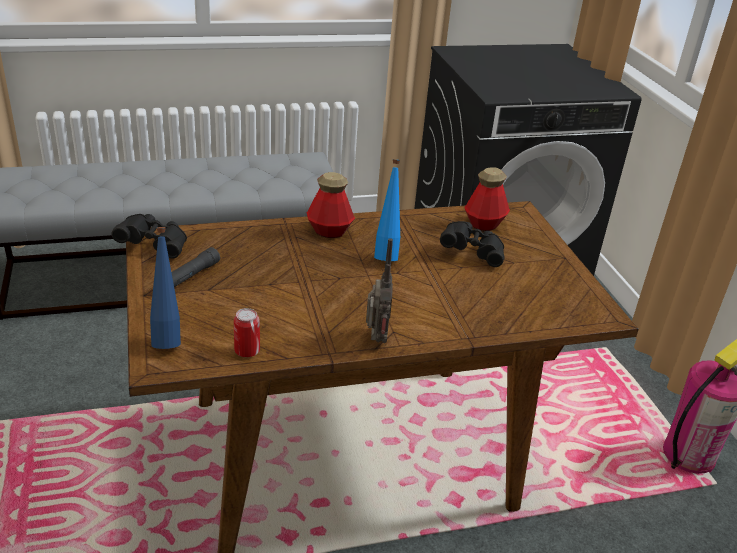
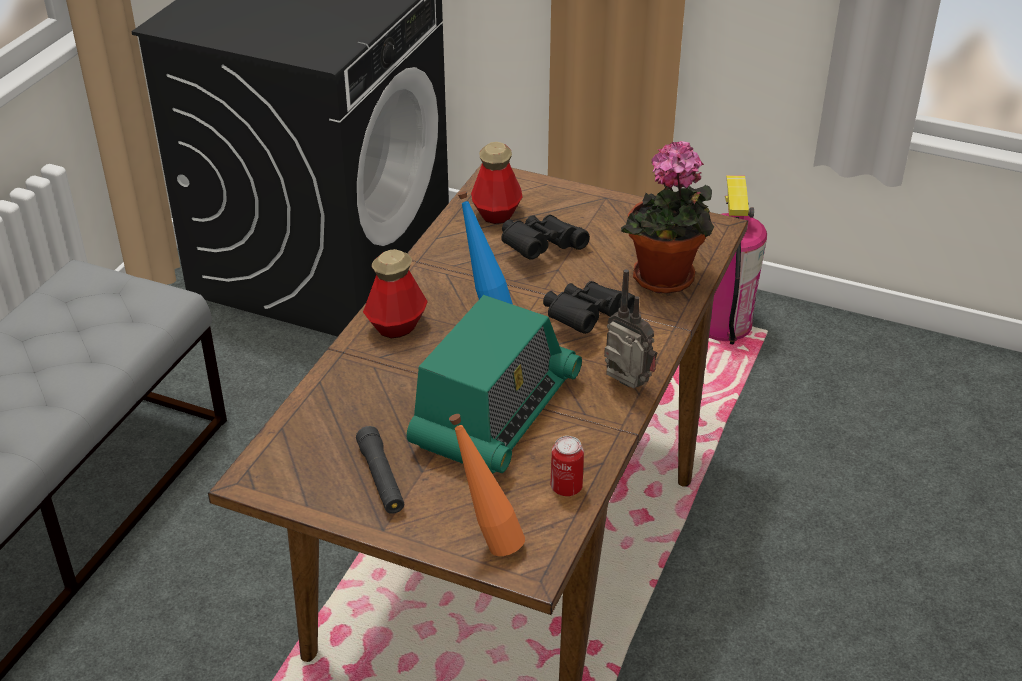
camera: 50 degrees left, 5 degrees up
(154, 245) = (279, 481): black binoculars -> black binoculars (585, 319)
(167, 337) = (487, 540): blue bottle -> orange bottle
(290, 296) = (495, 413): none -> radio
(511, 315) = (665, 281): none -> potted plant

